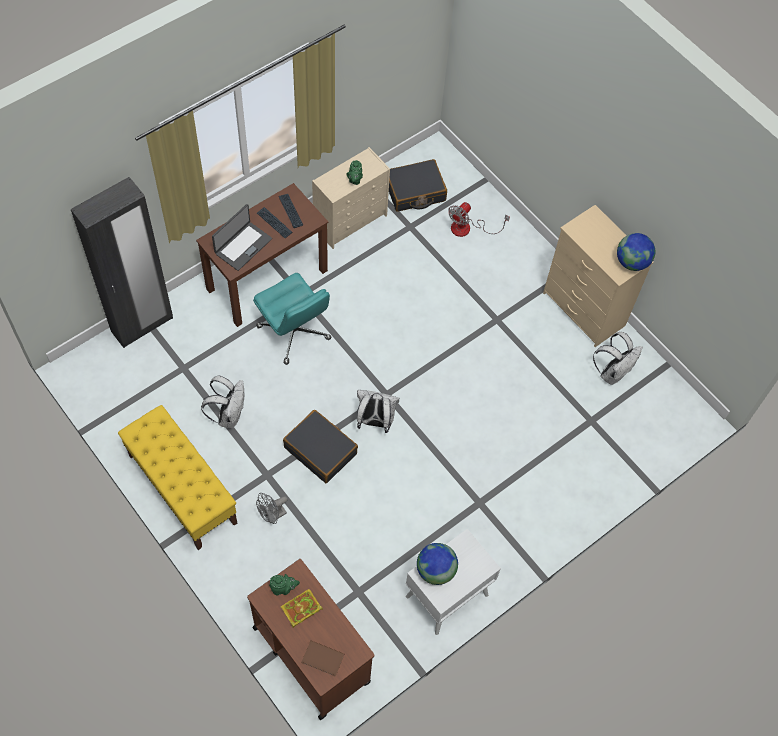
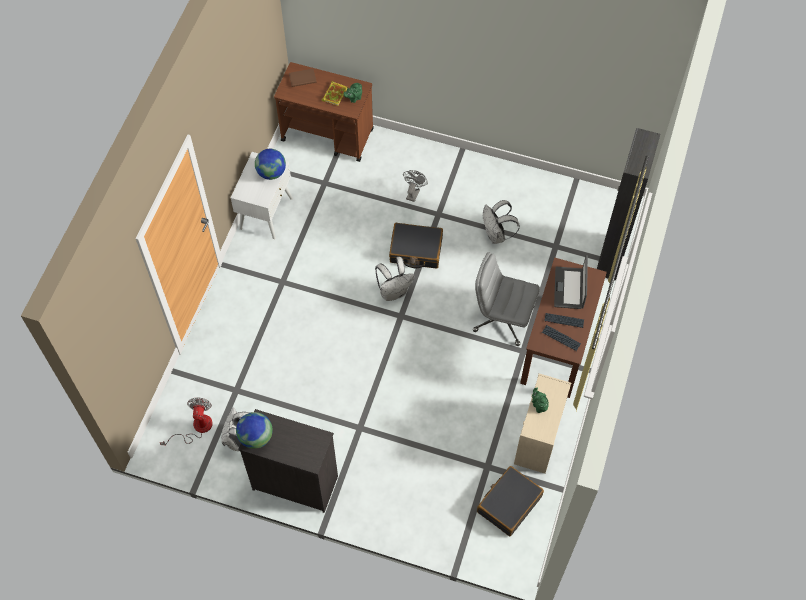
camera: 150 degrees right, 0 degrees up
(182, 489) = (484, 174): yellow bench -> none
(294, 333) = (502, 318): turquoise office chair -> grey office chair
(468, 228) = (439, 497): fan -> fan (196, 428)
(584, 310) = (294, 482): beige dresser -> black dresser

